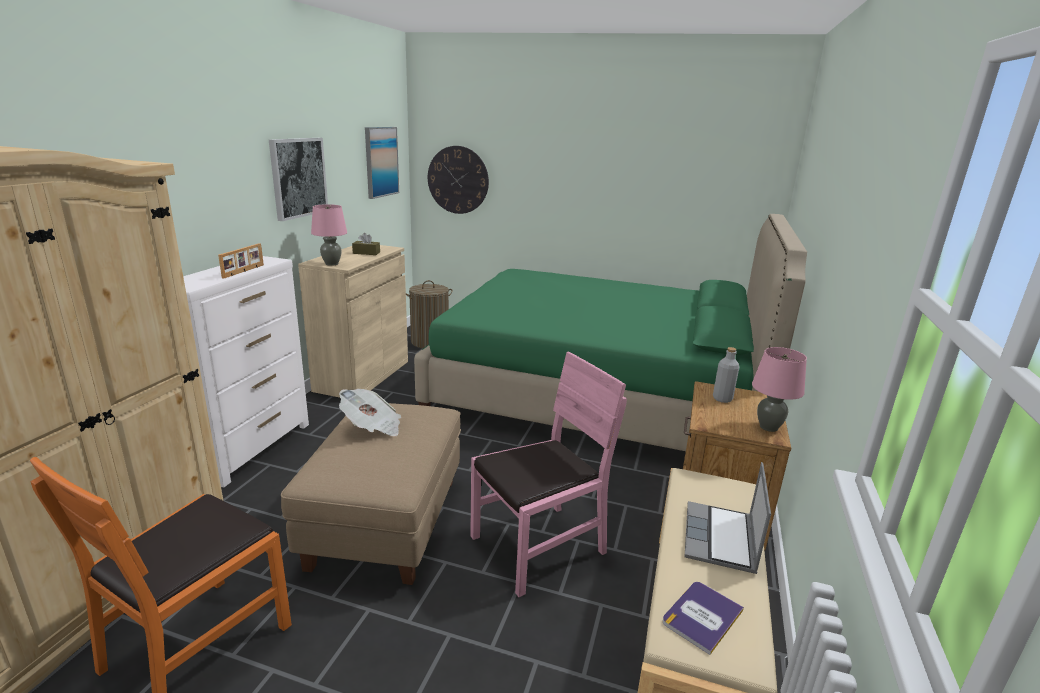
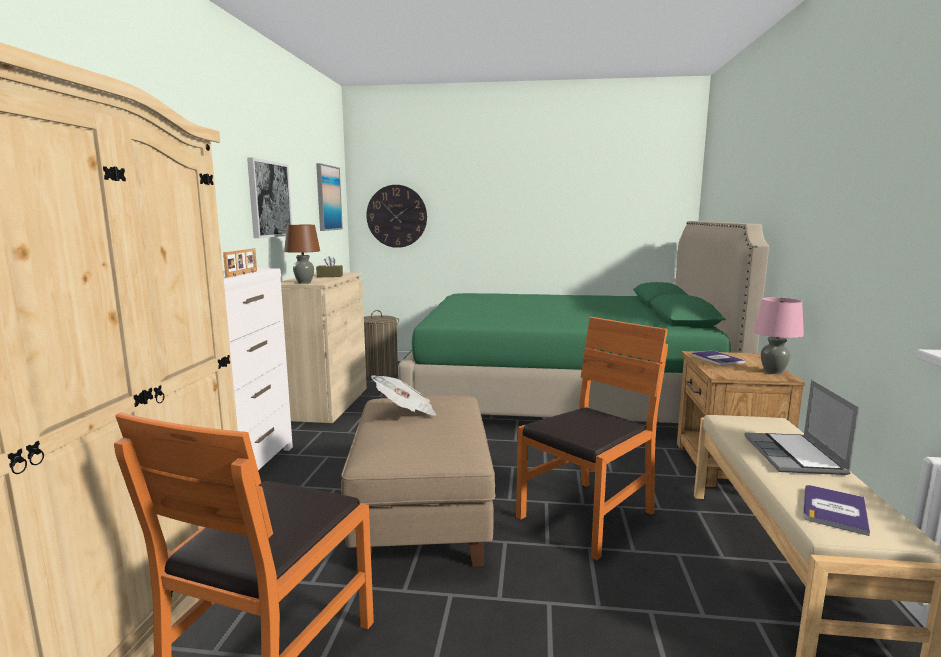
camera: 10 degrees left, 10 degrees down
(332, 264) = (304, 282): pink table lamp -> brown table lamp
(538, 546) = (587, 516): pink chair -> orange chair
(722, 399) = (716, 359): grey bottle -> book

